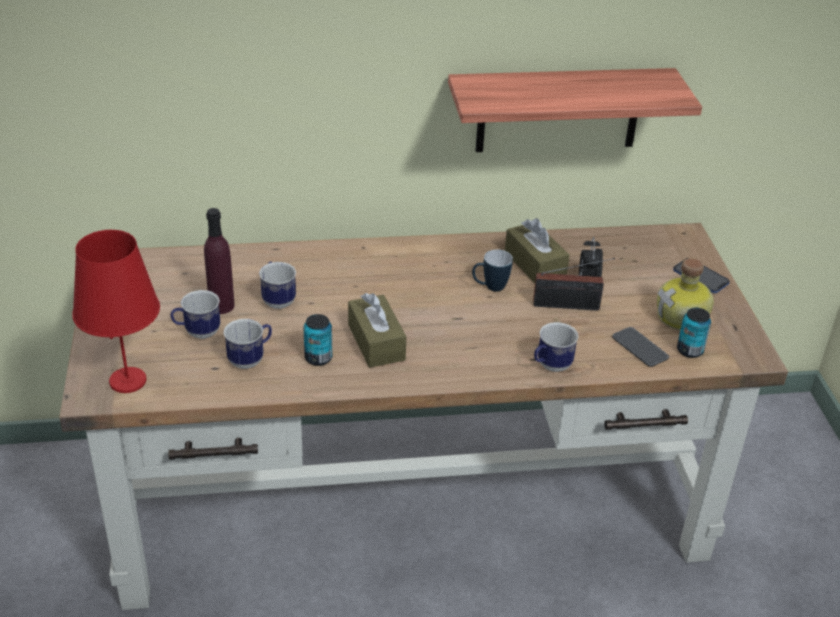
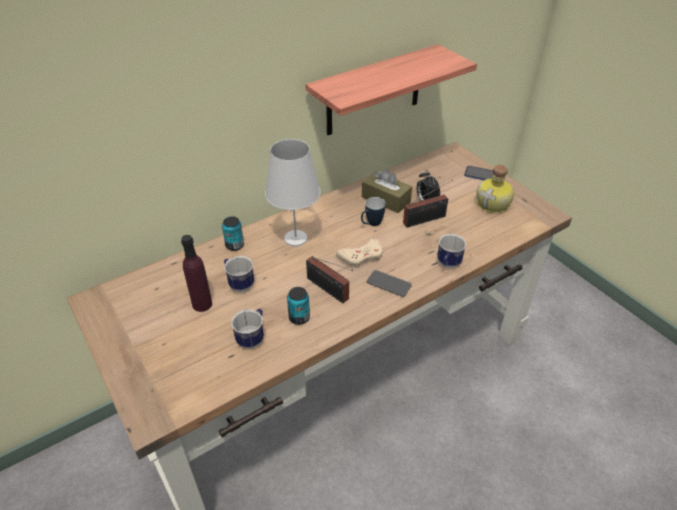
camera: 25 degrees left, 5 degrees up
(127, 381) = (170, 395): red table lamp -> none
(197, 333) = (199, 332): mug -> none
(376, 342) = (329, 290): brown tissue box -> radio
(381, 272) = (295, 238): none -> white table lamp
(447, 319) = (361, 256): none -> beige game controller
(640, 348) = (486, 232): phone -> phone (389, 284)
(690, 350) = (514, 224): can -> can (235, 245)

